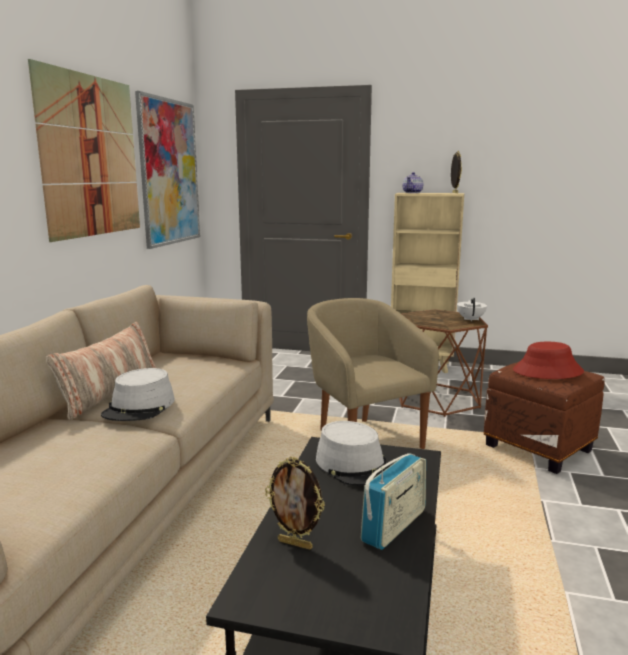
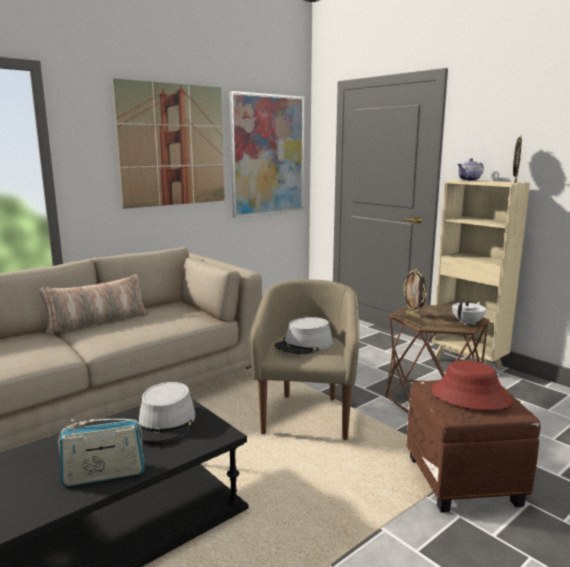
camera: 35 degrees right, 0 degrees up
(139, 407) = (90, 336): grey hat -> grey hat (304, 345)
(295, 544) = (34, 459): picture frame -> picture frame (413, 316)

